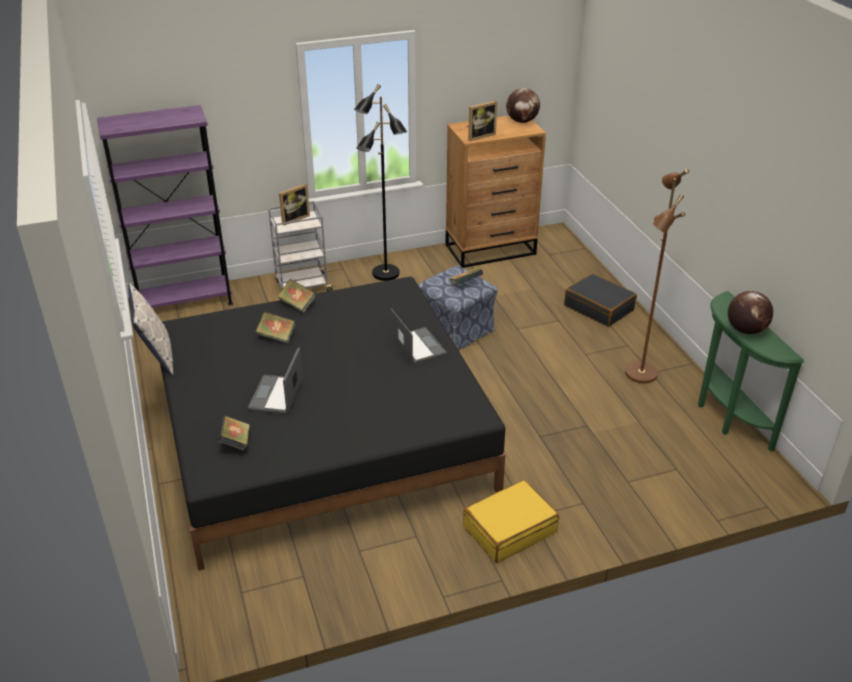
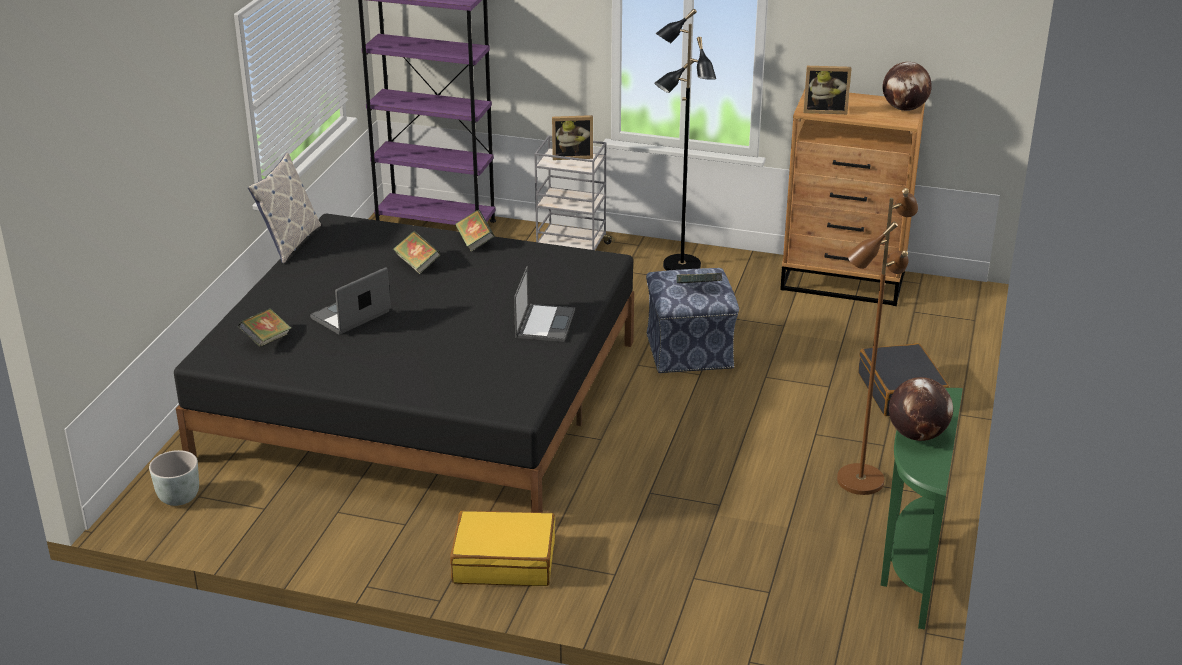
camera: 35 degrees right, 5 degrees down
(226, 602) = (178, 498): none -> grey planter

